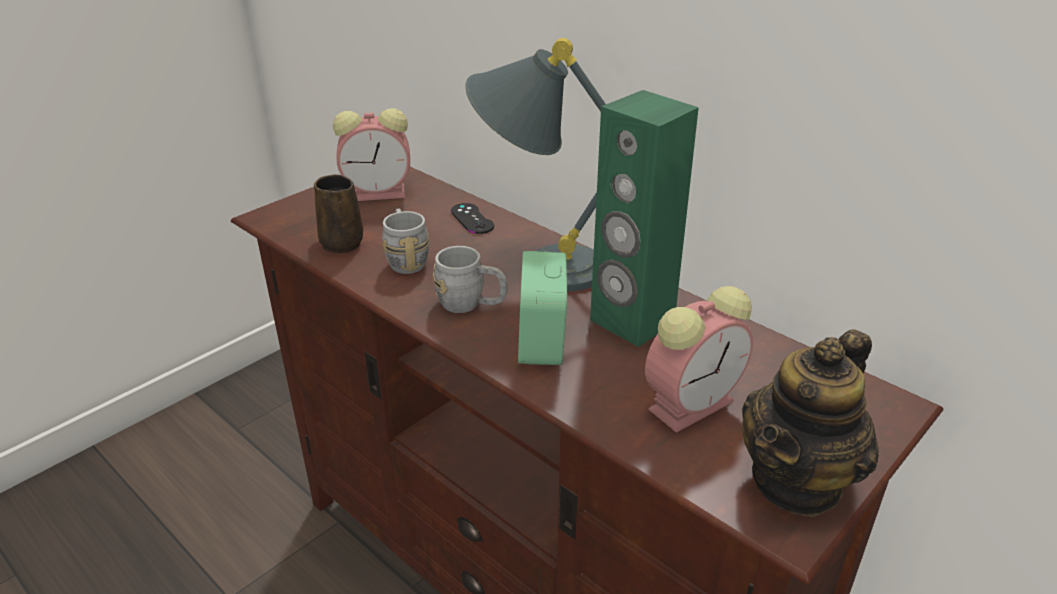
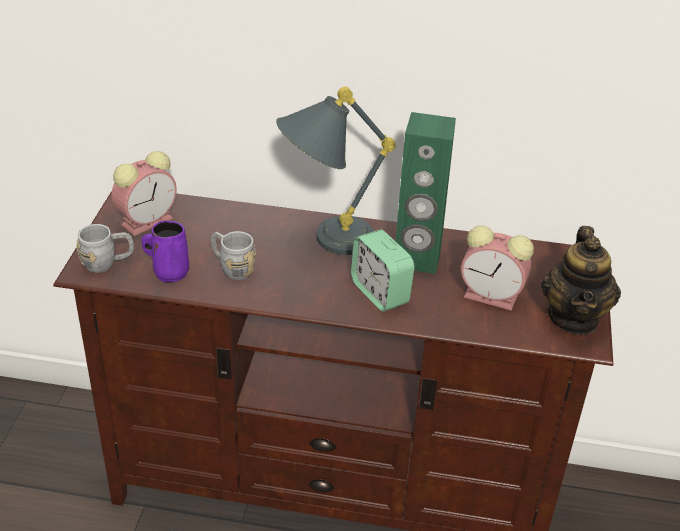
camera: 35 degrees left, 5 degrees up
(340, 242) = (169, 272): brown mug -> purple mug
(471, 304) = (312, 284): grey mug -> grey mug (107, 263)
(472, 219) = (242, 219): black game controller -> none
(693, 403) = (493, 296): alarm clock -> alarm clock turned 90 degrees clockwise

